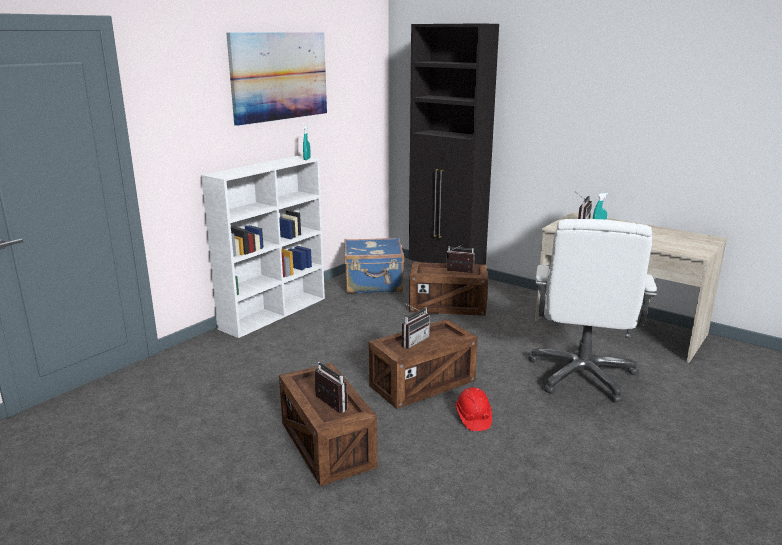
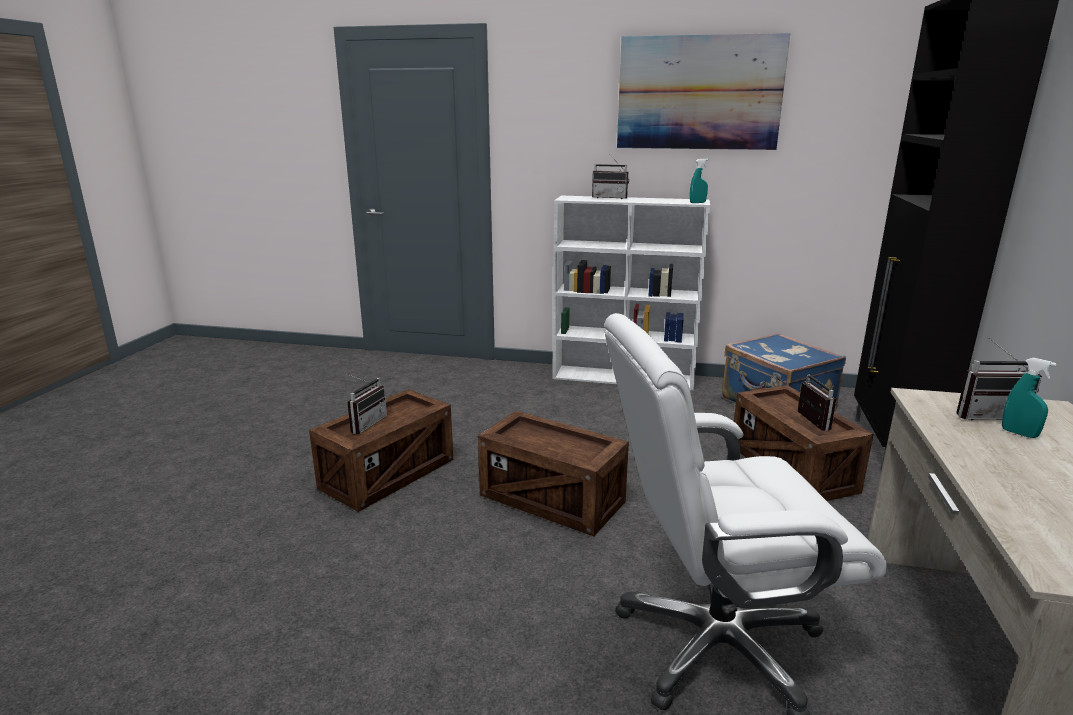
camera: 65 degrees right, 0 degrees up
(412, 341) = (545, 434): radio -> radio (610, 198)
(473, 418) = (498, 555): red hard hat -> none

